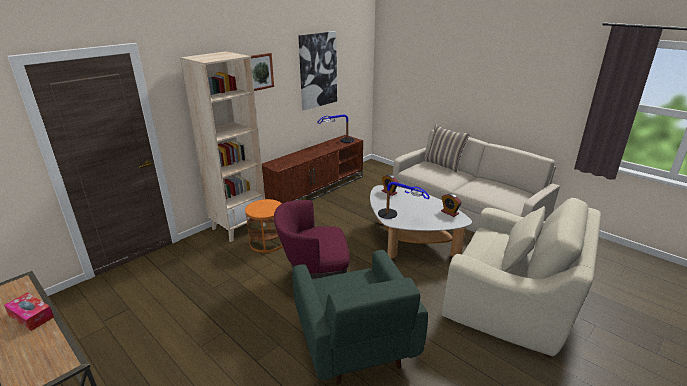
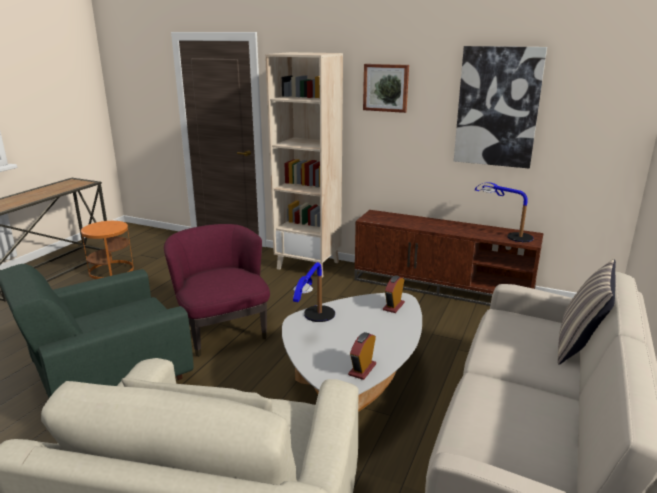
camera: 70 degrees right, 5 degrees down
(31, 316) = (44, 194): tissue box -> none
(267, 242) = (287, 287): orange side table -> orange side table (111, 270)

